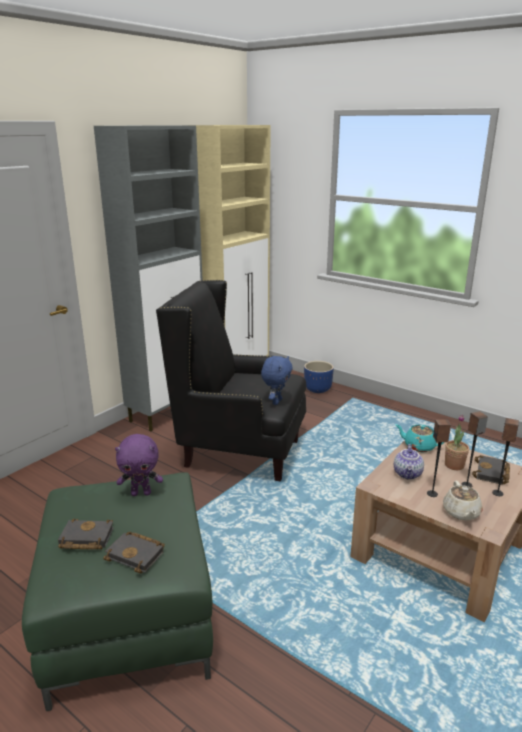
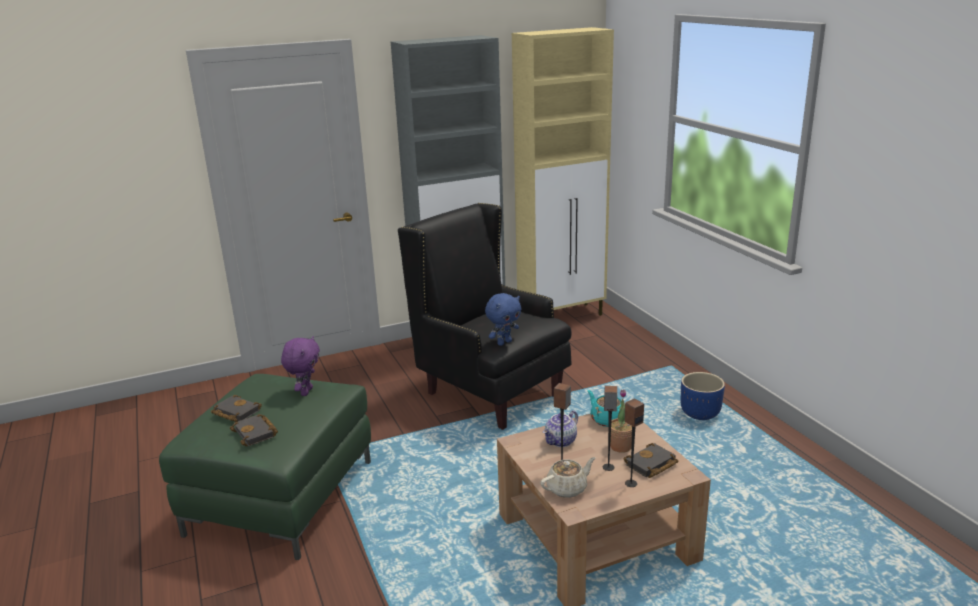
camera: 30 degrees right, 0 degrees up
(141, 493) = (305, 391): purple plush toy -> purple plush toy turned 105 degrees counterclockwise
(317, 389) = (639, 348): blue planter -> blue planter (699, 413)
(461, 513) = (567, 488): beige teapot -> beige teapot turned 150 degrees counterclockwise

